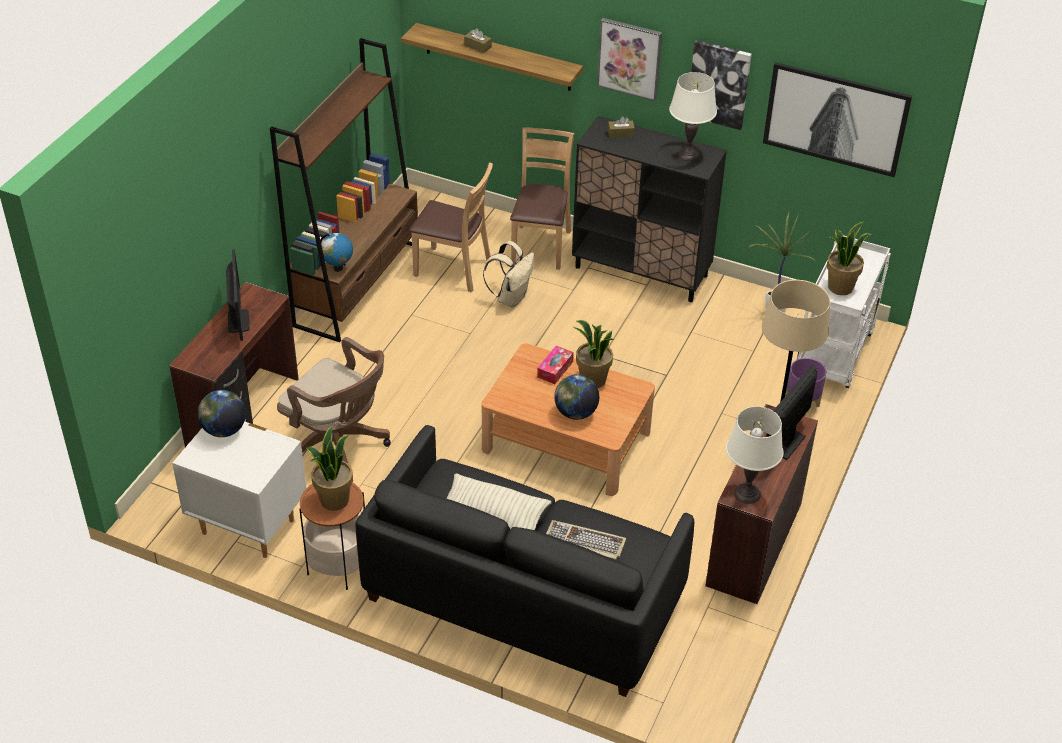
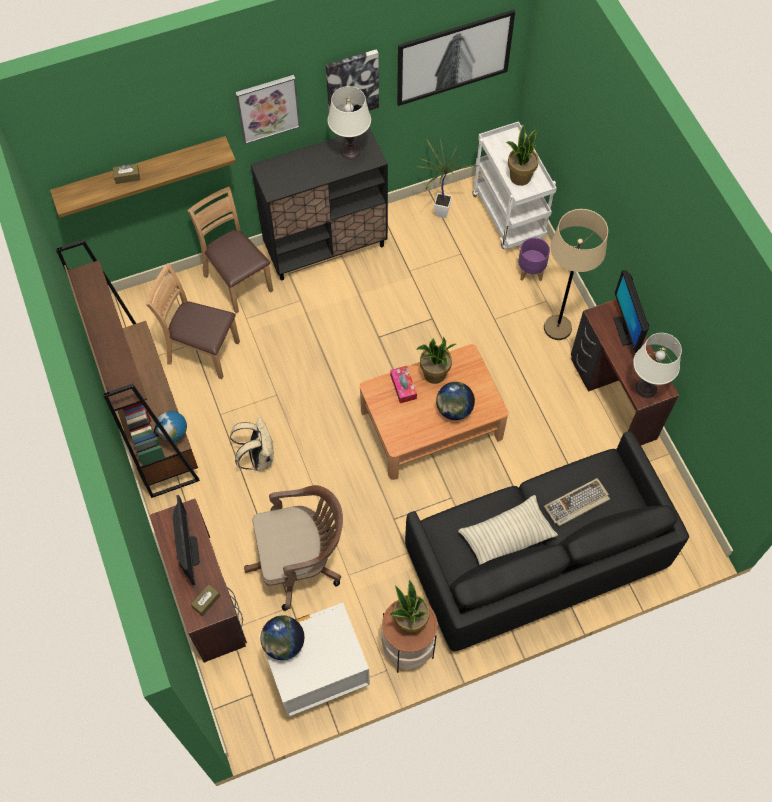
camera: 45 degrees left, 20 degrees up
(238, 321) = (188, 551): monitor -> monitor turned 45 degrees clockwise
(453, 269) = (203, 351): brown chair -> brown chair turned 135 degrees counterclockwise
(511, 297) = (269, 342): beige backpack -> beige backpack (258, 457)
(620, 133) = (285, 168): brown tissue box -> brown tissue box (206, 601)

